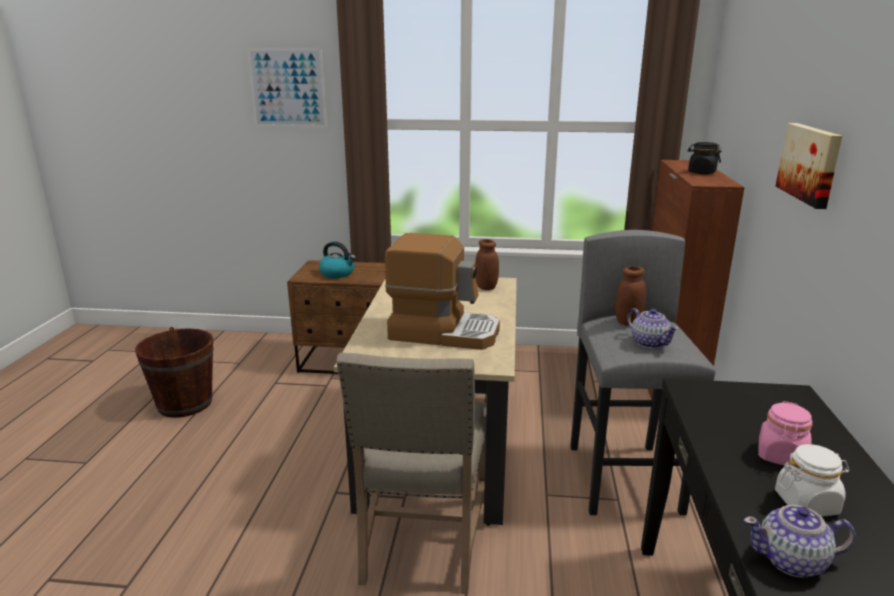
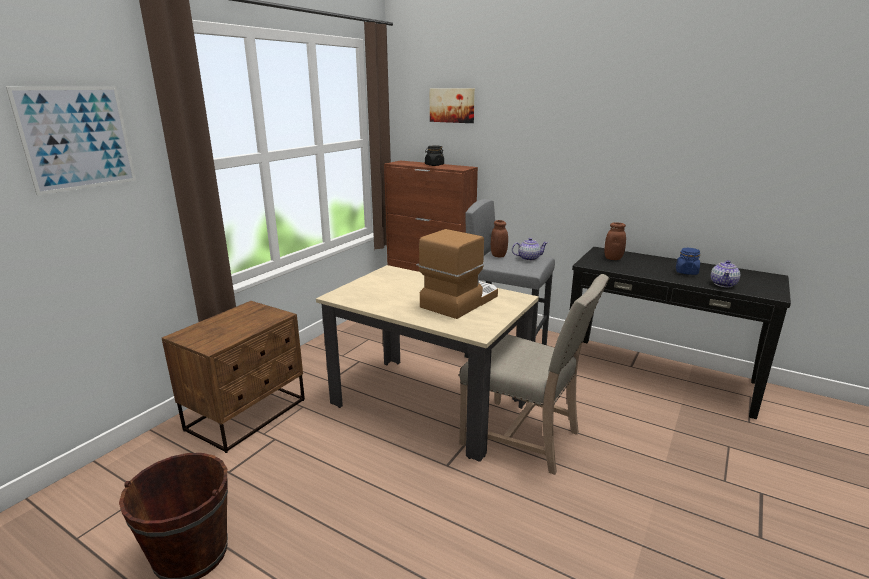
camera: 65 degrees left, 0 degrees up
(338, 273) = (231, 329): kettle -> none
(486, 287) = (393, 275): brown jar -> brown jar (613, 258)
(781, 456) = (652, 266): pink jar -> none
(806, 503) = (686, 272): white jar -> blue jar
(811, 163) = (551, 143): picture -> picture (452, 105)

